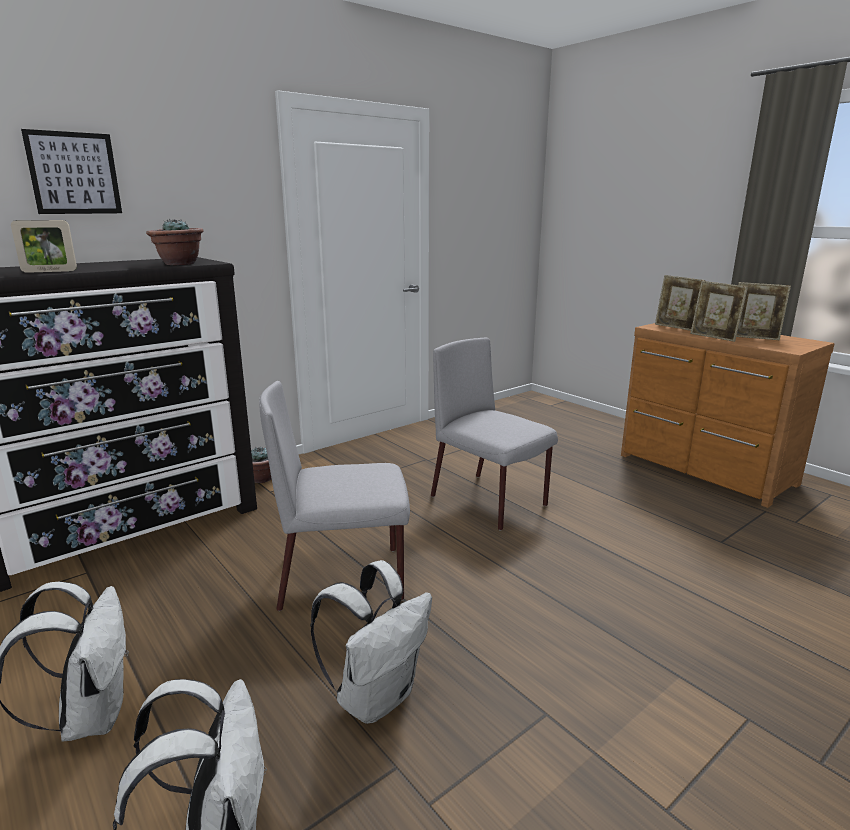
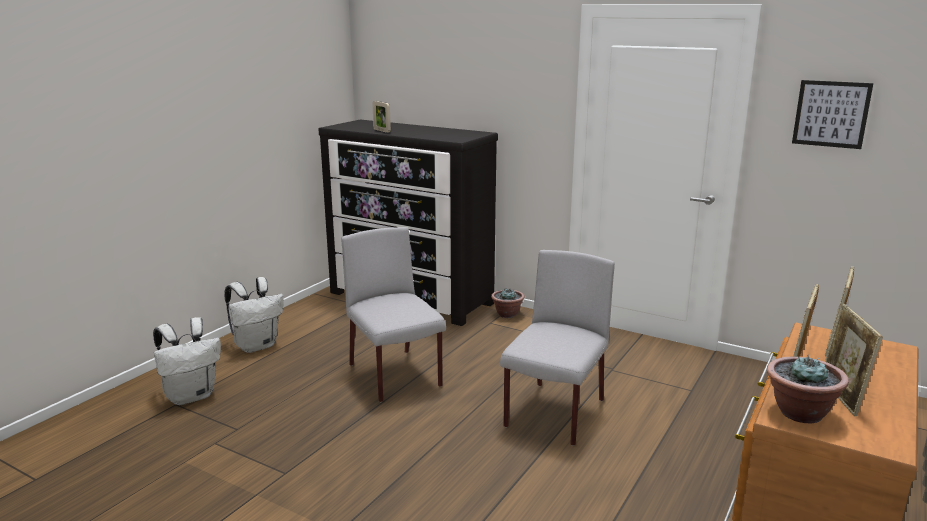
camera: 70 degrees right, 0 degrees up
(74, 173) = (441, 70): picture -> picture (831, 114)
(179, 264) = (443, 137): potted plant -> potted plant (799, 413)
(376, 696) = (286, 412): white backpack -> none

